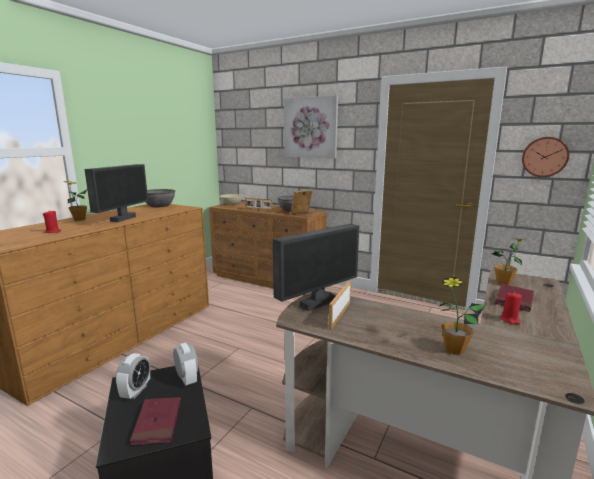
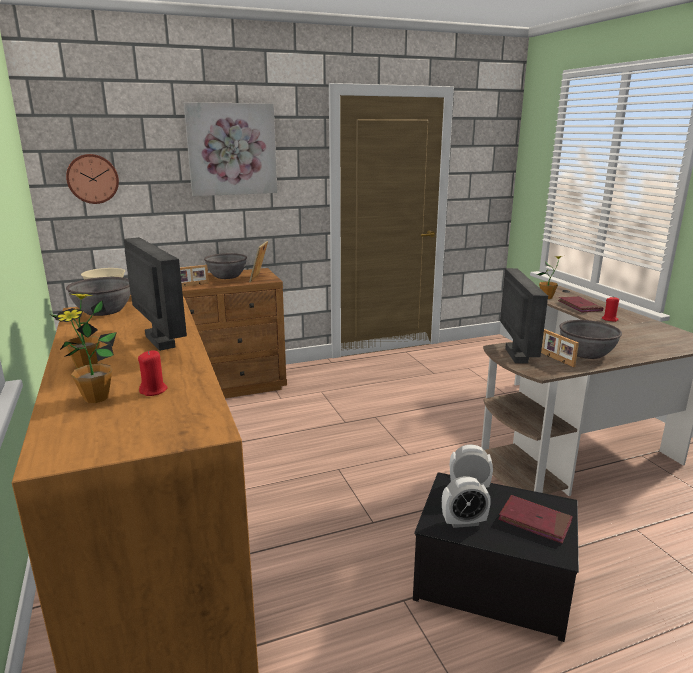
camera: 50 degrees left, 5 degrees up
(136, 391) = (464, 522): alarm clock -> alarm clock turned 120 degrees clockwise
(377, 328) = (586, 353): none -> grey bowl
(454, 350) = (640, 346): potted plant -> potted plant (96, 398)
(544, 157) = (485, 178): wall clock -> wall clock (93, 178)

